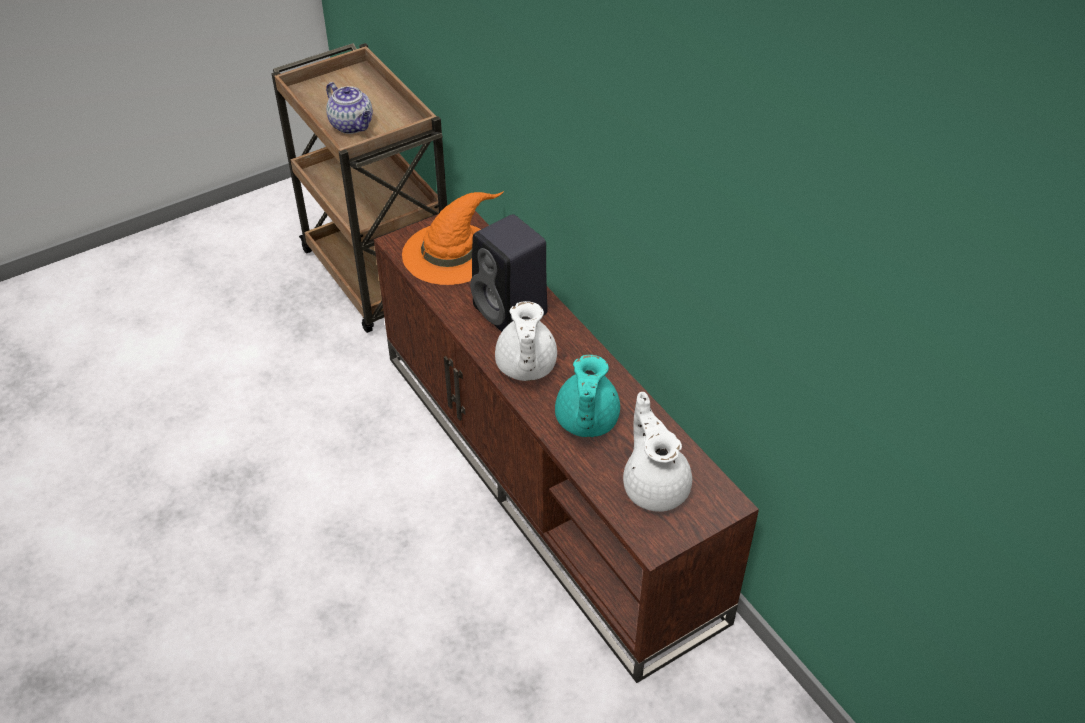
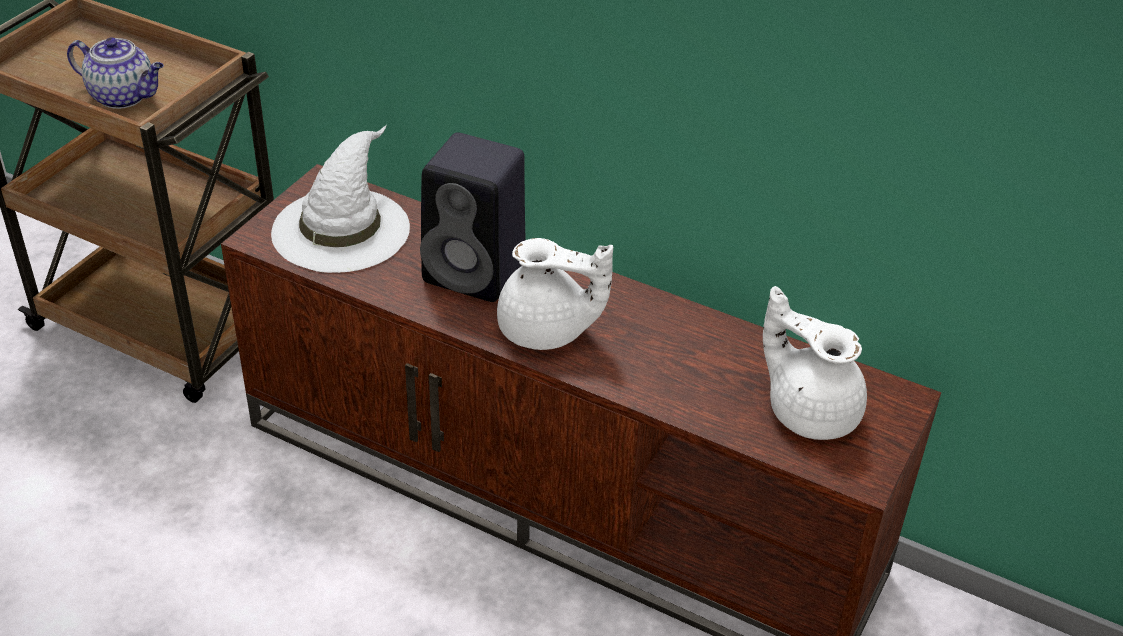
camera: 30 degrees left, 5 degrees down
(450, 252) = (341, 228): orange hat -> white hat
(525, 367) = (546, 331): white teapot -> white teapot turned 45 degrees counterclockwise
(585, 422) = (671, 368): turquoise teapot -> none

